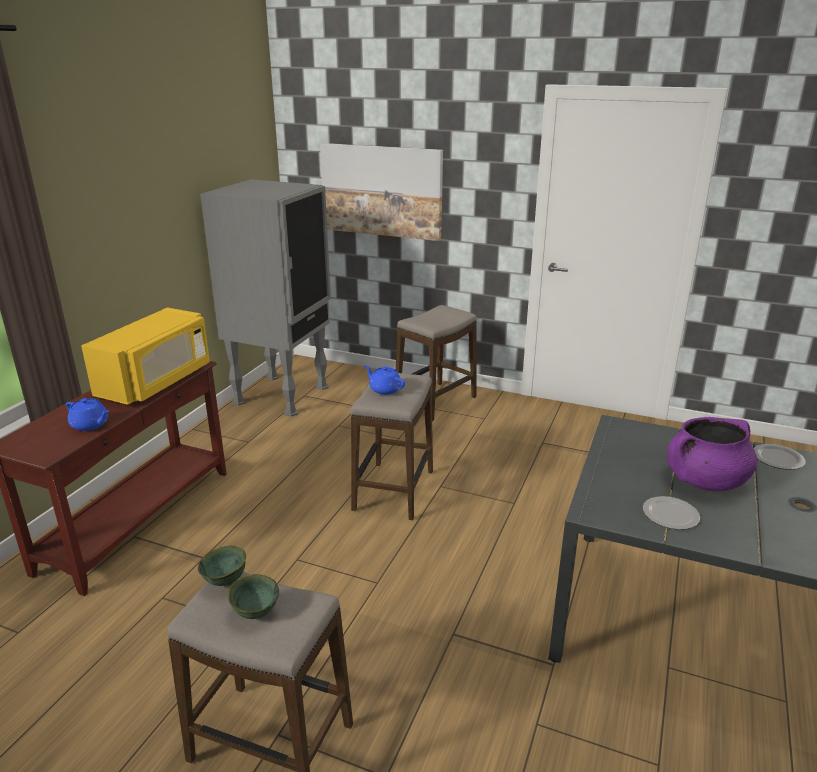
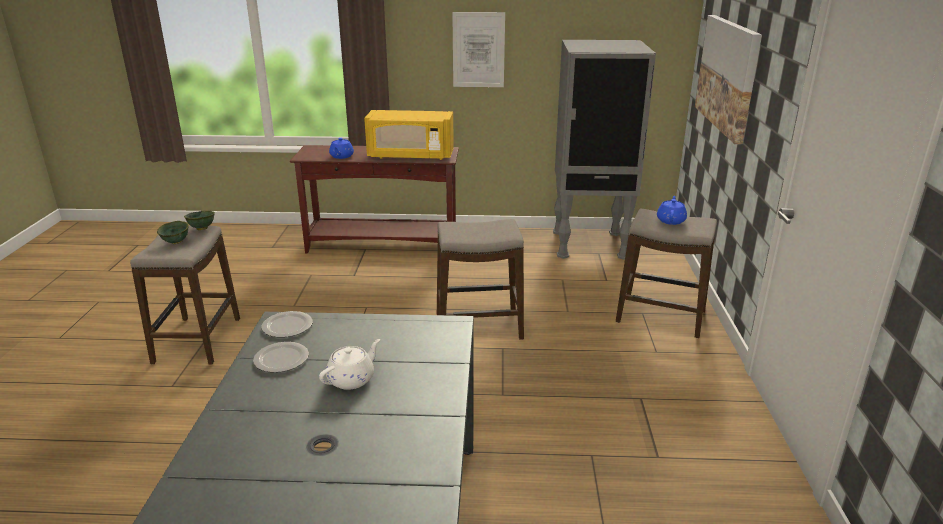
camera: 70 degrees right, 0 degrees up
(132, 227) = (478, 50): none -> picture
(384, 389) = (478, 227): blue teapot -> blue teapot (671, 220)
(705, 481) = (352, 379): purple cooking pot -> white teapot
(778, 459) = (425, 433): plate -> plate (286, 326)

